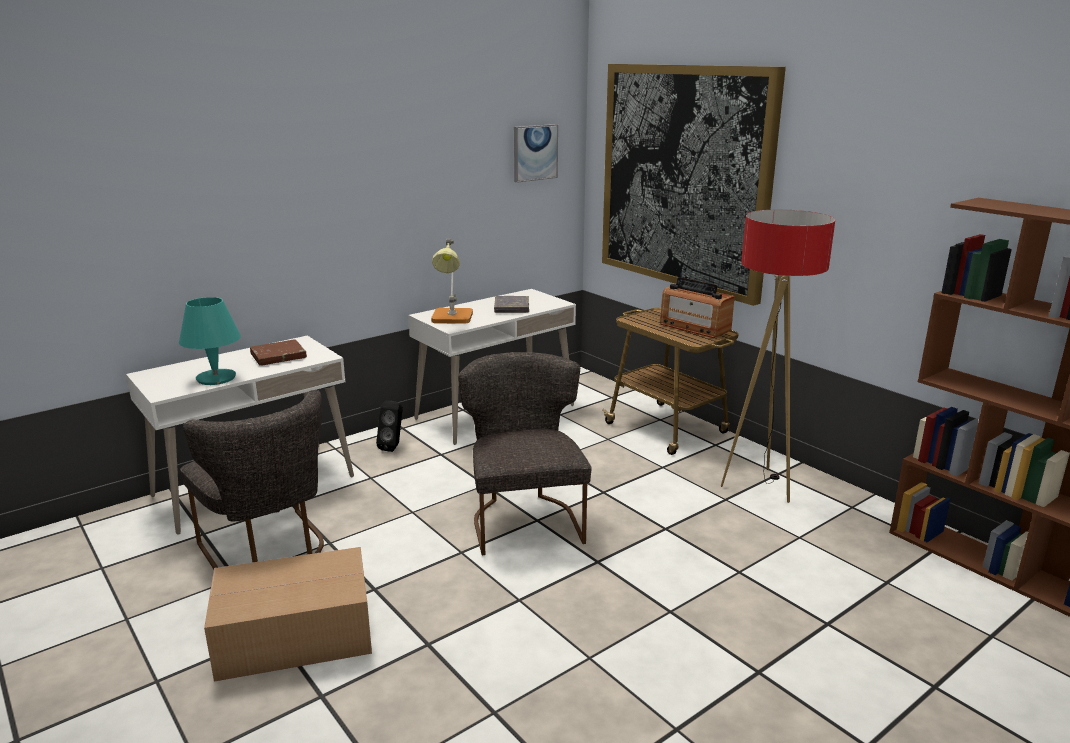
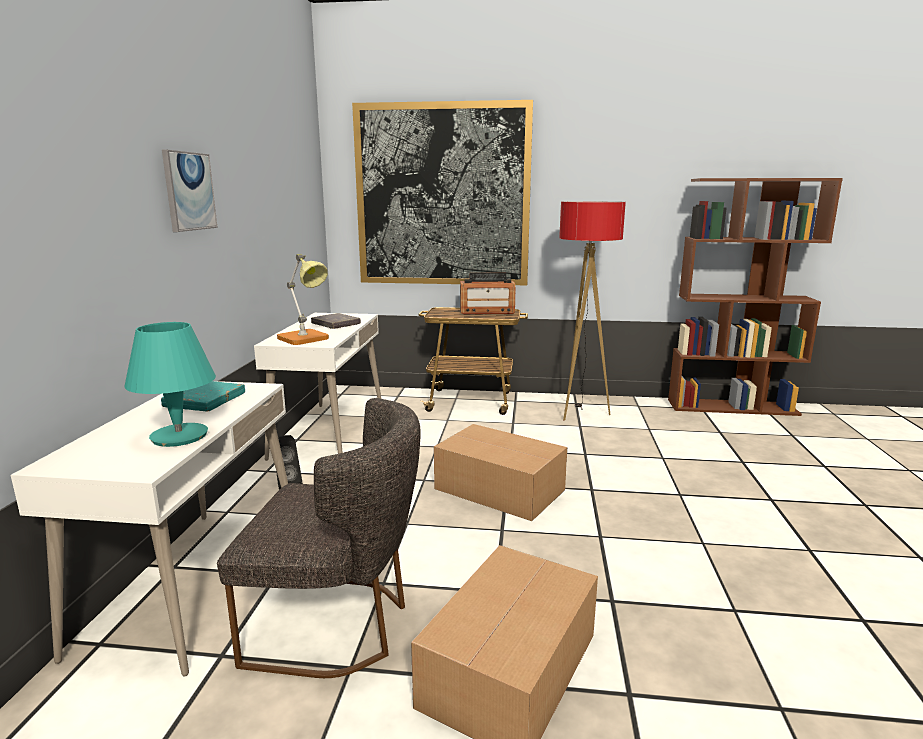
camera: 45 degrees left, 5 degrees down
(278, 356) = (205, 400): brown book -> turquoise book
(524, 520) = (498, 488): grey chair -> cardboard box
(535, 152) = (302, 181): picture -> picture (189, 191)

